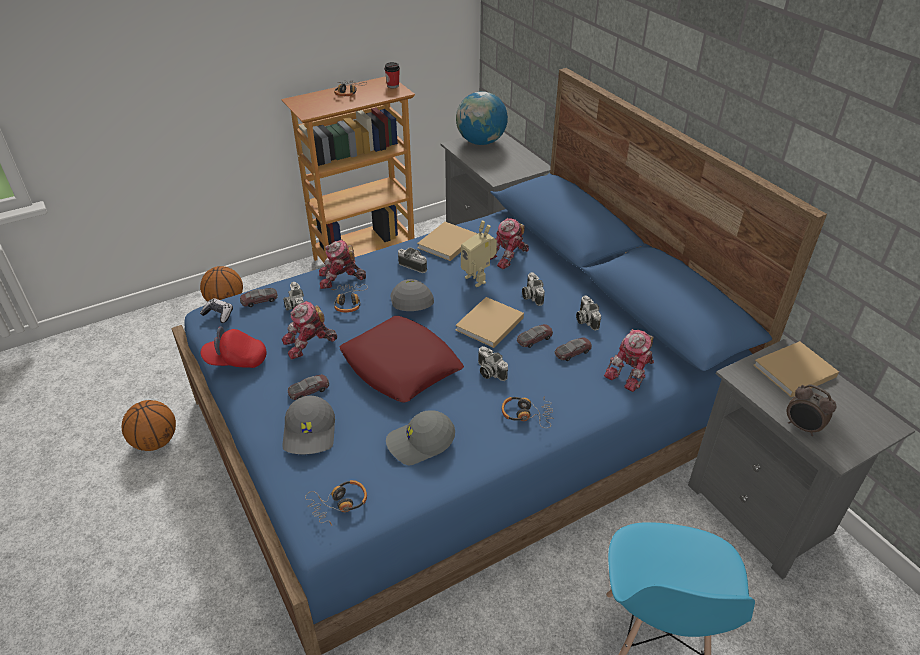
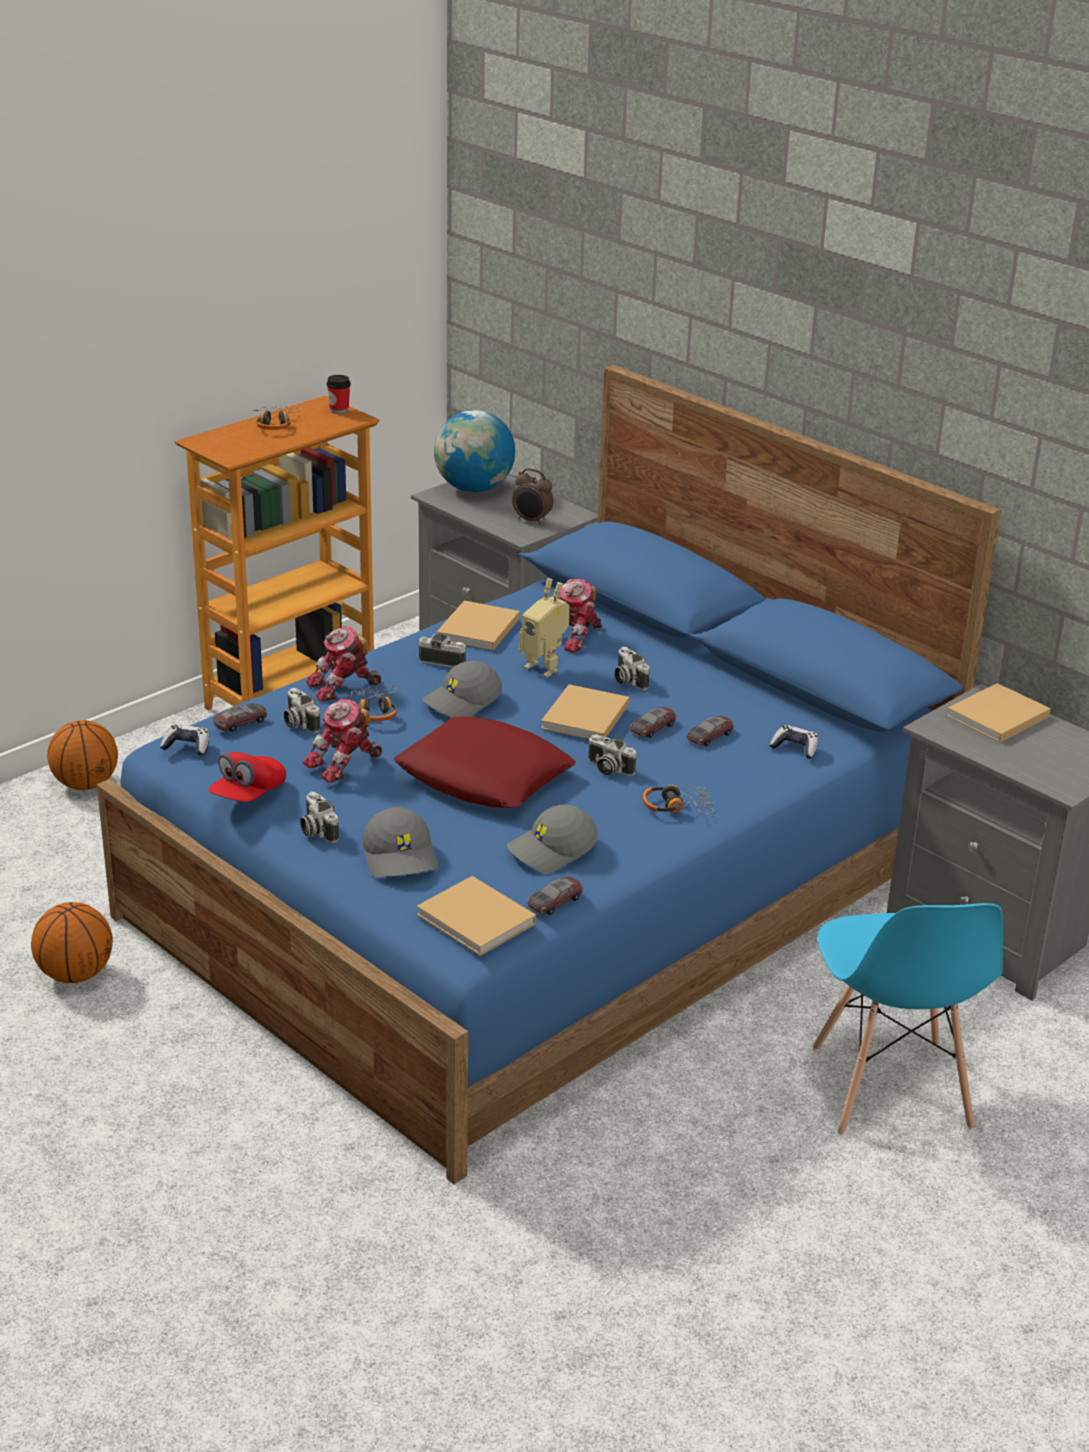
camera: 15 degrees left, 10 degrees down
(236, 360) = (248, 794): red cap -> red cap turned 45 degrees counterclockwise
(309, 390) = (371, 815): toy car -> toy car (555, 901)
(339, 505) = (478, 921): headphones -> beige book
(411, 301) = (462, 702): grey cap -> grey cap turned 105 degrees counterclockwise
(585, 320) = (713, 699): camera -> camera (316, 830)
(632, 372) = (795, 748): toy robot -> game controller
(802, 427) = (1019, 769): alarm clock -> alarm clock (531, 521)

